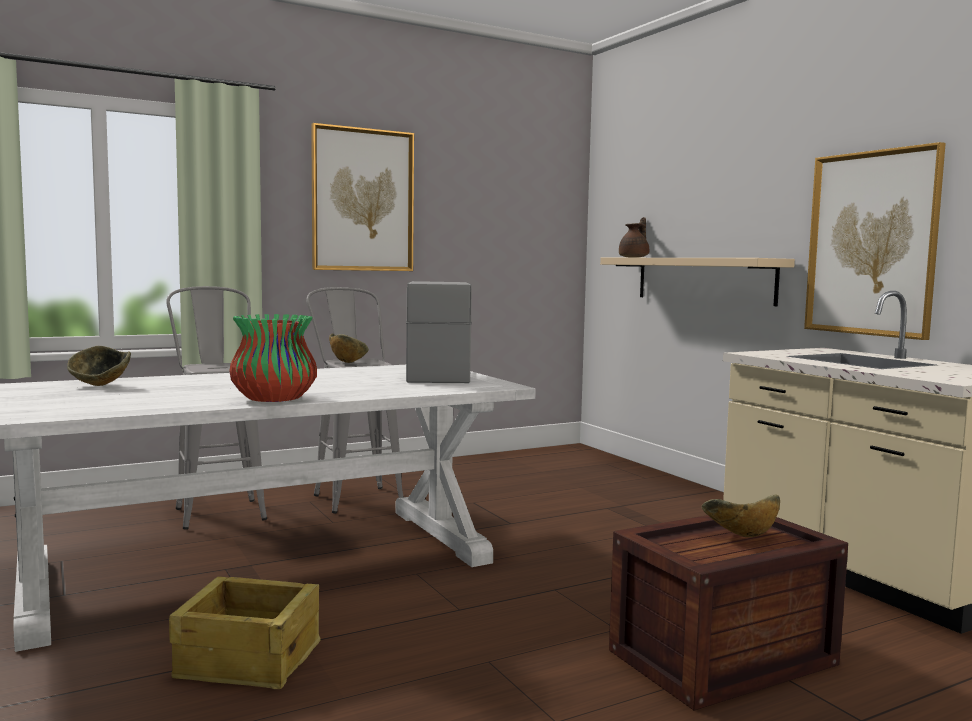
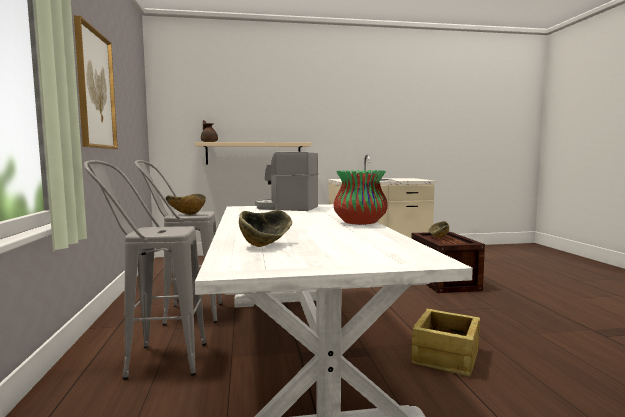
camera: 70 degrees left, 0 degrees up
(871, 243) = (342, 137): picture -> none

